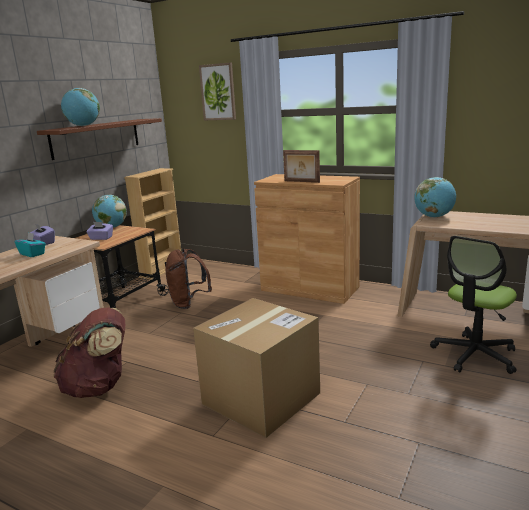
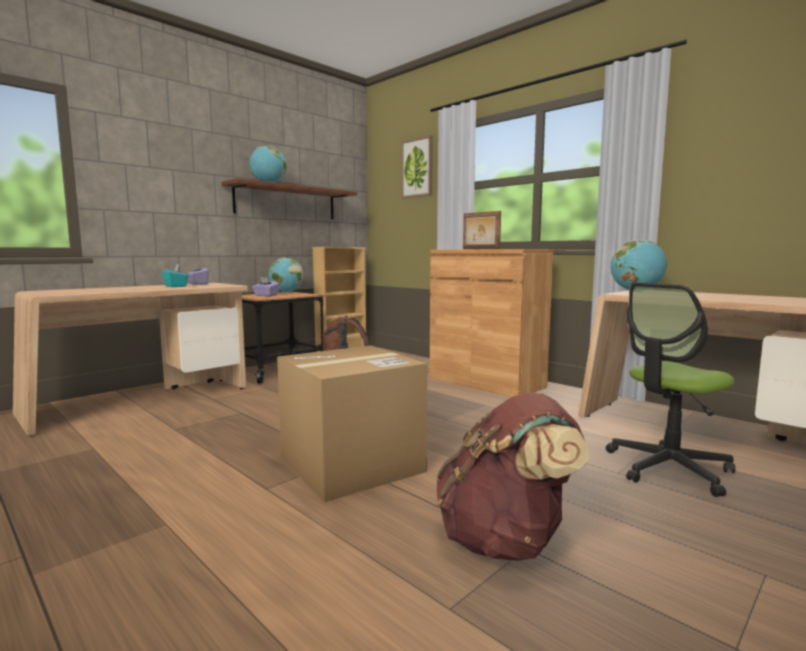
camera: 15 degrees right, 10 degrees down
(99, 387) = (194, 427): brown backpack -> brown backpack (505, 541)

